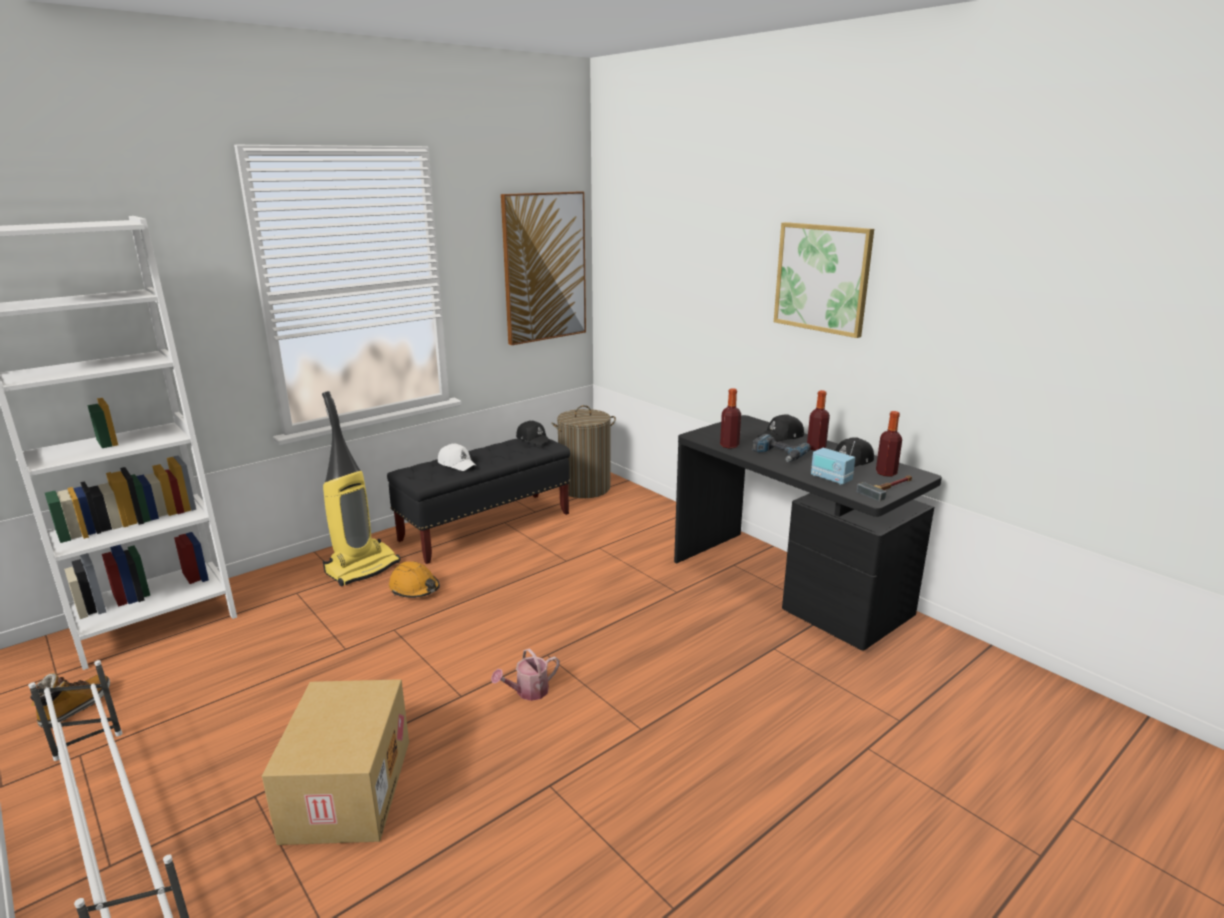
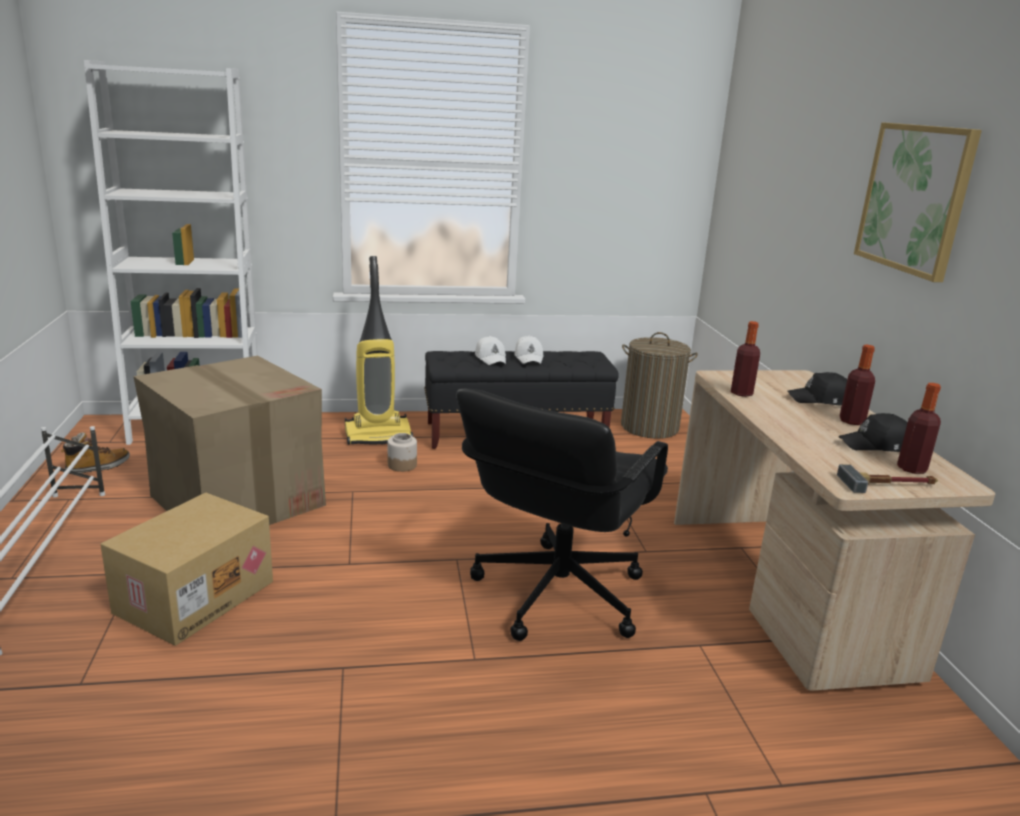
camera: 30 degrees right, 0 degrees up
(286, 680) = (237, 500): none -> cardboard box
(414, 588) = (402, 465): orange hard hat -> jar
(488, 454) = (529, 357): none -> white cap
(528, 692) = (407, 583): watering can -> none
(533, 439) = (589, 355): black cap -> none
(544, 267) = (651, 172): picture -> none
(648, 651) = (556, 594): none -> black office chair
(778, 454) = (790, 415): power drill -> none
(788, 586) = (786, 591): black desk -> beige desk
(830, 479) = (822, 454): radio -> none

